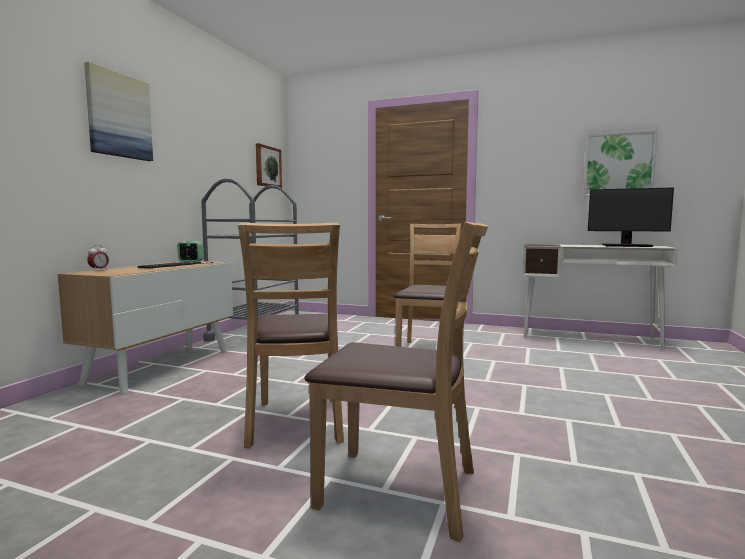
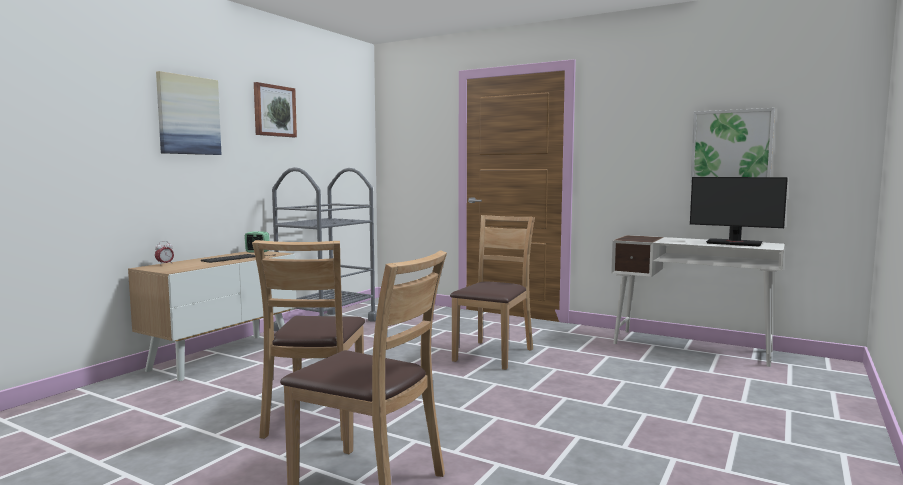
camera: 10 degrees right, 0 degrees up
(267, 166) = (352, 144): picture -> picture (274, 111)

